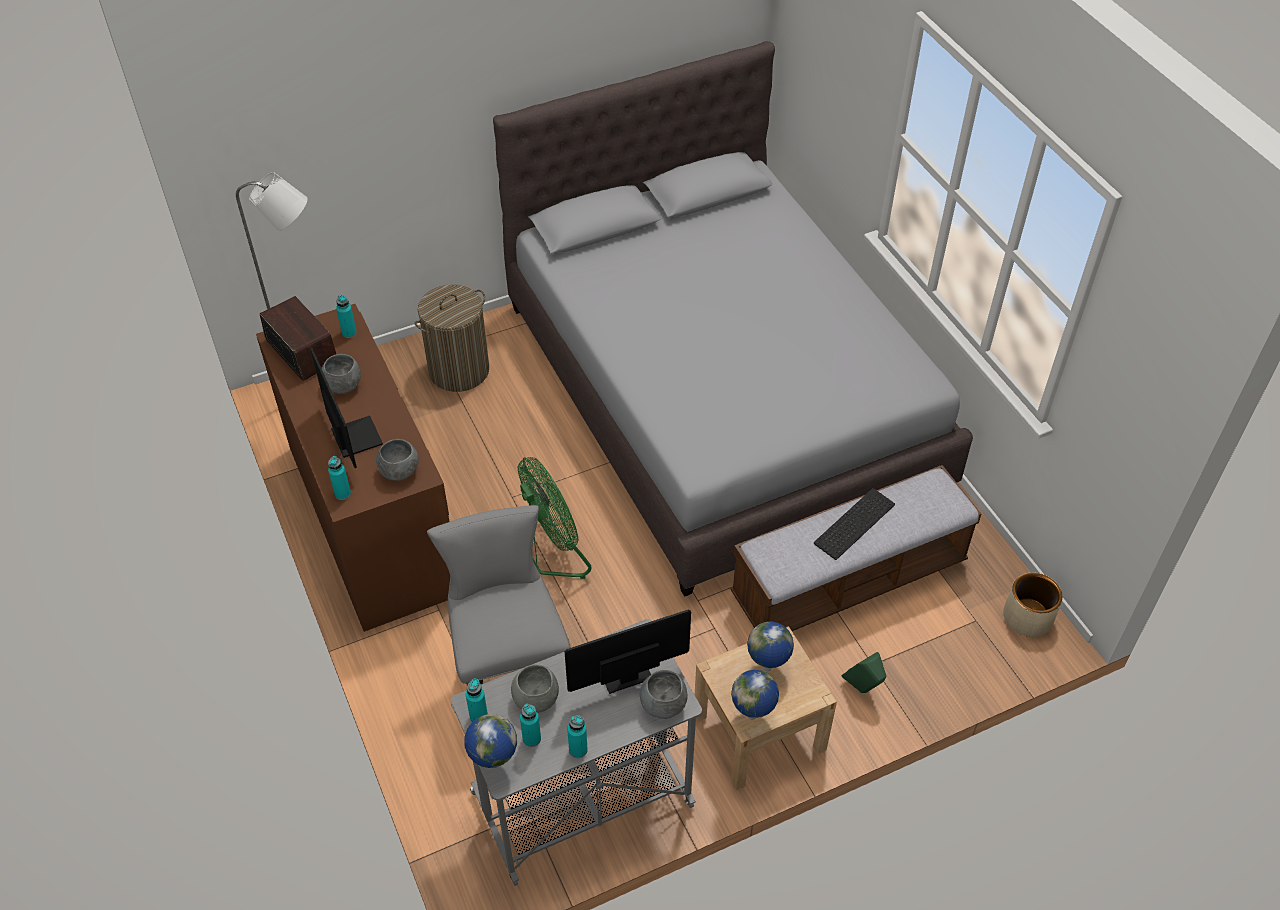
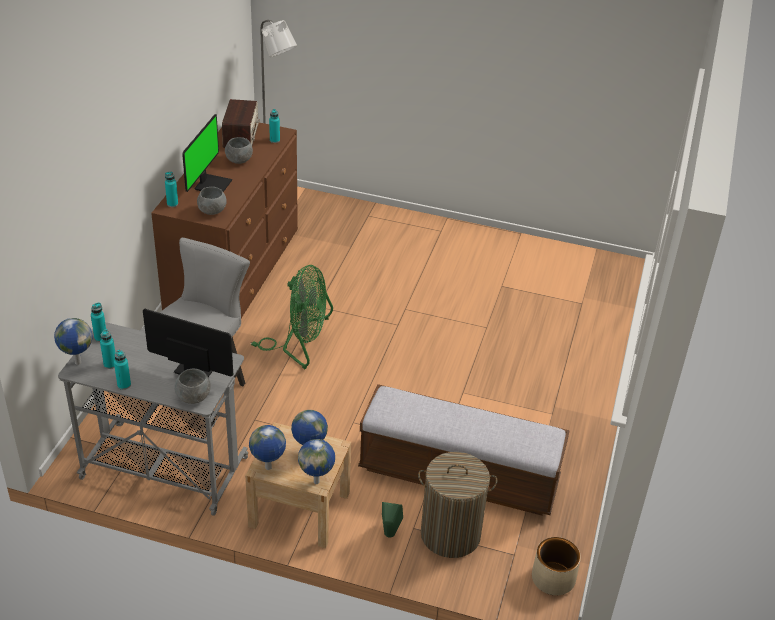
camera: 40 degrees right, 10 degrees down
(459, 370) = (369, 231): laundry basket -> laundry basket (450, 534)
(536, 699) = (137, 350): grey bowl -> none
(720, 393) = (508, 331): grey bed -> none
(811, 693) = (317, 481): none -> globe
(853, 522) = (463, 418): keyboard -> none

